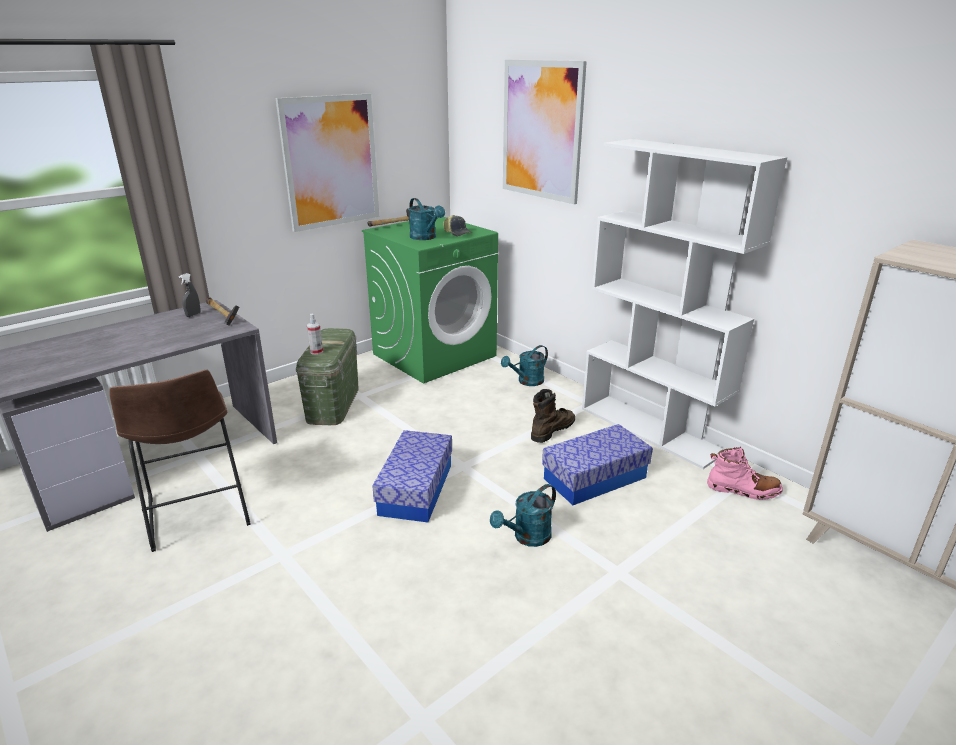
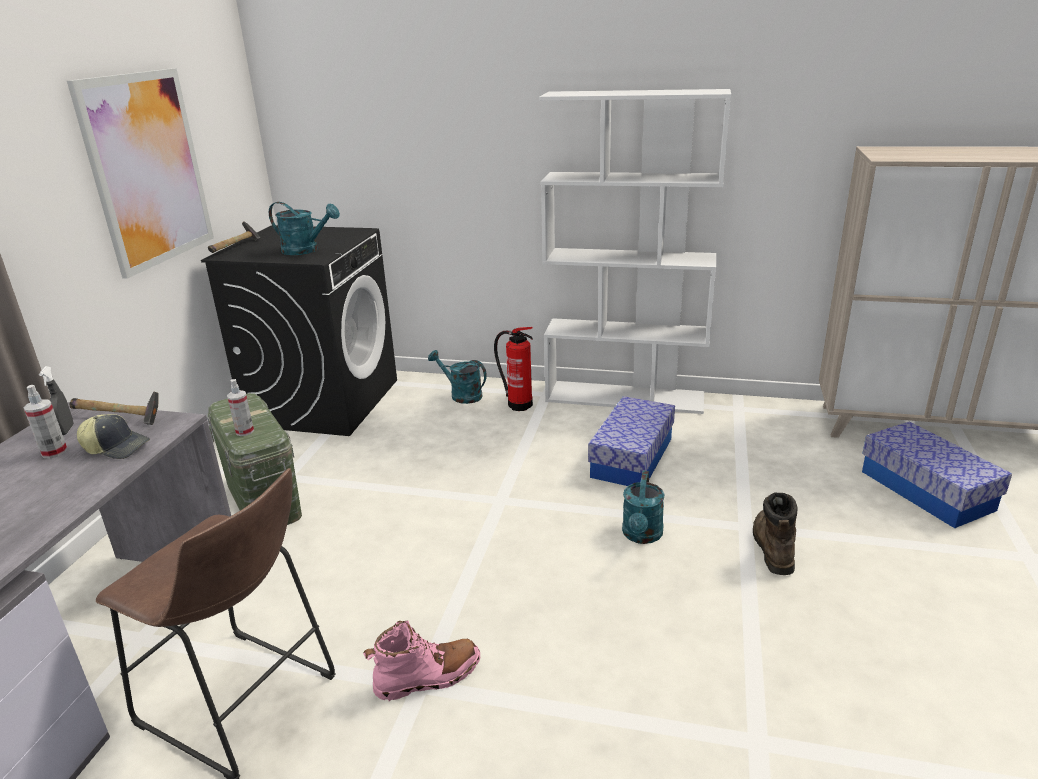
camera: 35 degrees left, 0 degrees up
(173, 325) = (54, 452): none -> spray bottle
(416, 489) = (482, 544): storage box -> storage box (926, 490)
(434, 354) = (323, 402): green washing machine -> black washing machine
(457, 233) = (334, 238): cap -> cap (116, 447)
(527, 382) = (461, 395): turquoise watering can -> turquoise watering can turned 105 degrees clockwise
(542, 131) = (417, 96): picture -> none
(552, 430) = (542, 431): brown boot -> brown boot (772, 547)
(559, 403) = (518, 404): none -> fire extinguisher
(743, 490) = (749, 418): pink boot -> pink boot (428, 677)

